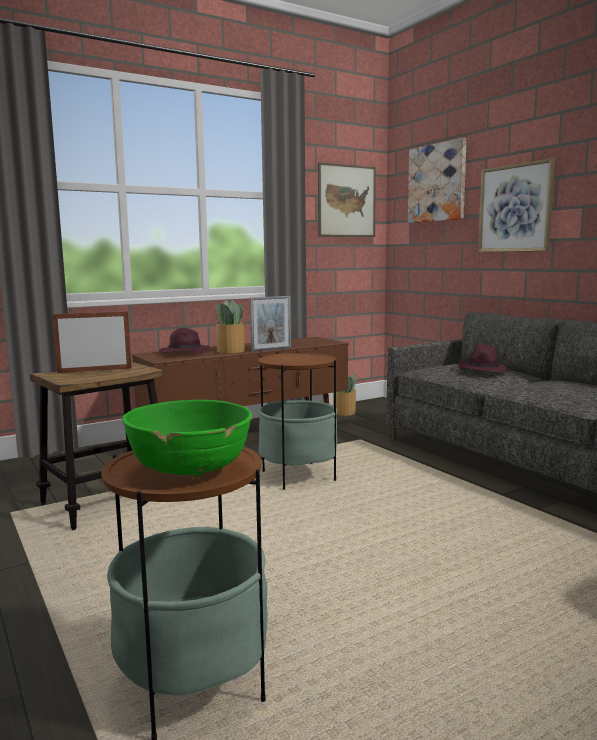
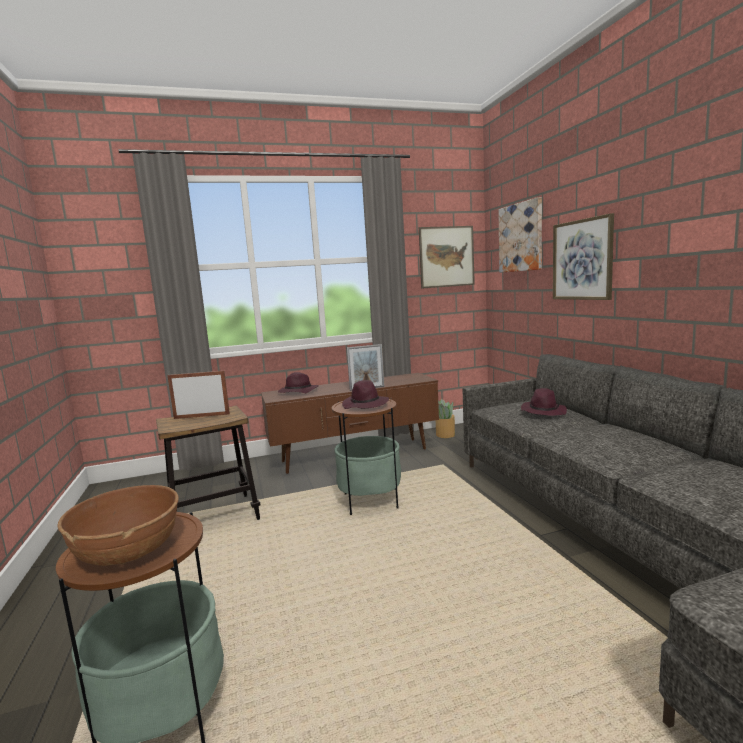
camera: 15 degrees right, 0 degrees up
(190, 469) = (129, 552): green bowl -> brown bowl
(230, 351) = (334, 390): potted plant -> none
(300, 358) = (365, 405): none -> purple hat

